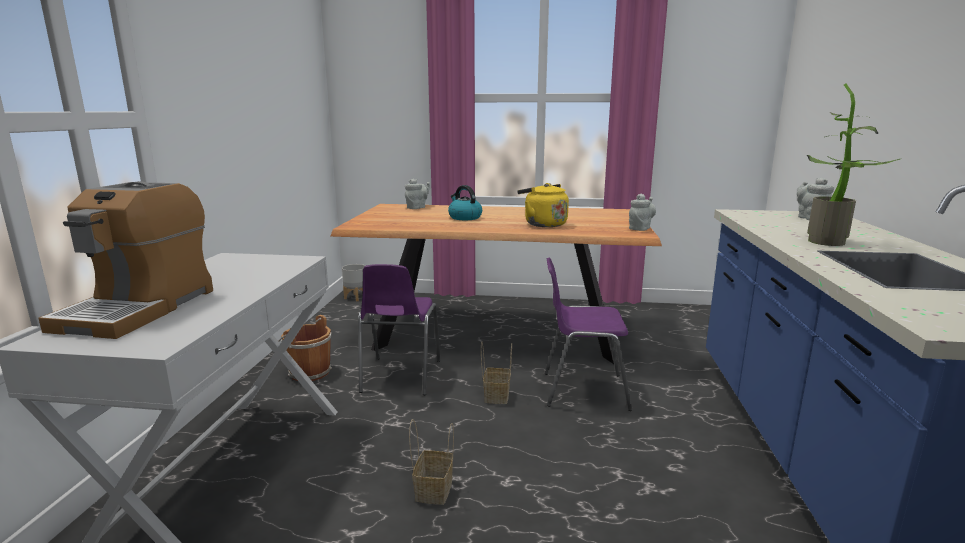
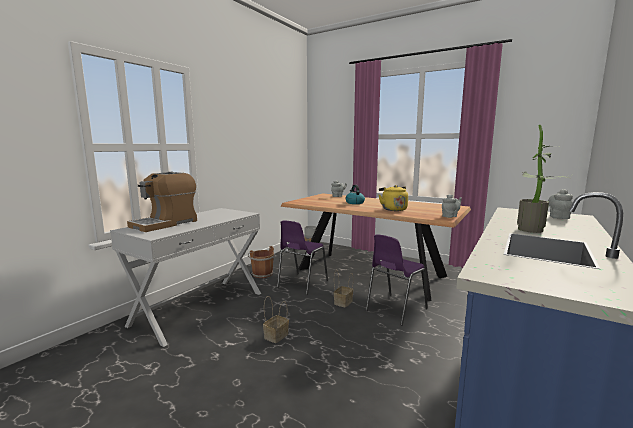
camera: 25 degrees right, 5 degrees down
(582, 390) = (394, 310): purple chair -> purple chair turned 75 degrees counterclockwise

